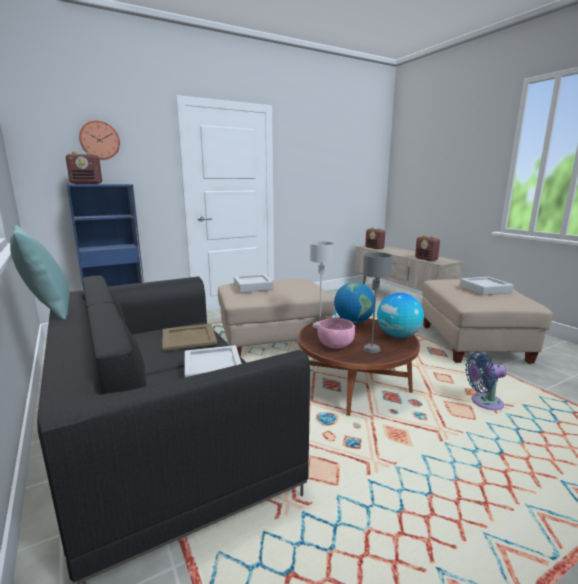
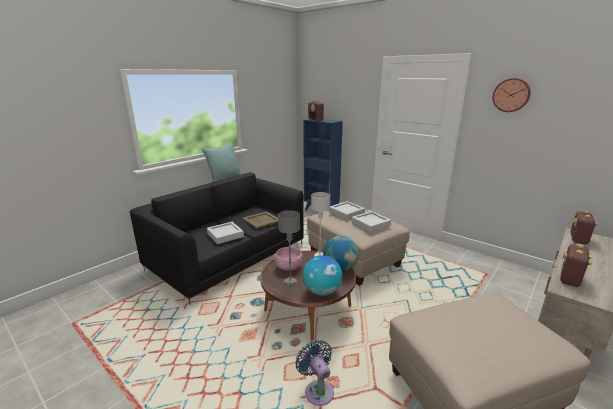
camera: 70 degrees right, 5 degrees up
(99, 140) = (334, 92): wall clock -> wall clock (511, 95)
(485, 289) = (477, 333): grey tray -> grey tray (370, 224)

